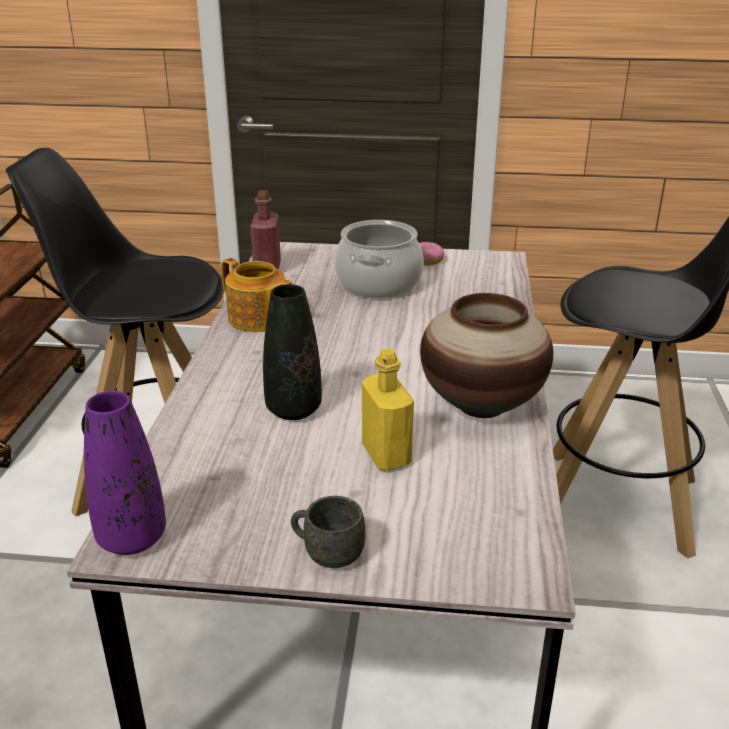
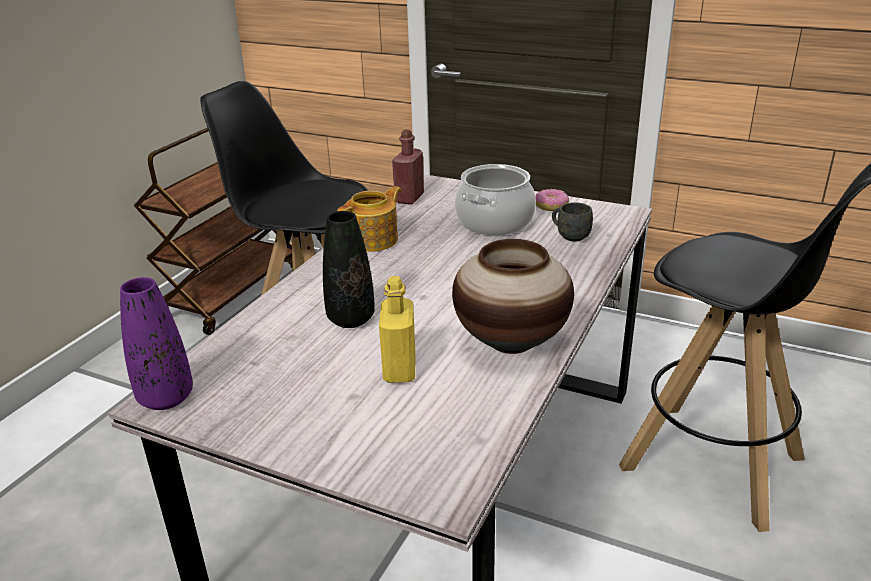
camera: 20 degrees right, 0 degrees up
(258, 319) = (373, 240): teapot -> teapot turned 105 degrees counterclockwise
(327, 553) = (298, 440): grey mug -> grey mug (569, 235)

